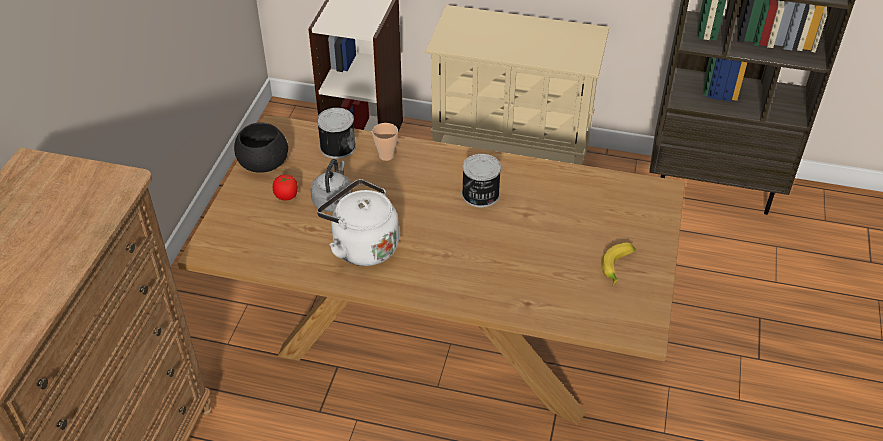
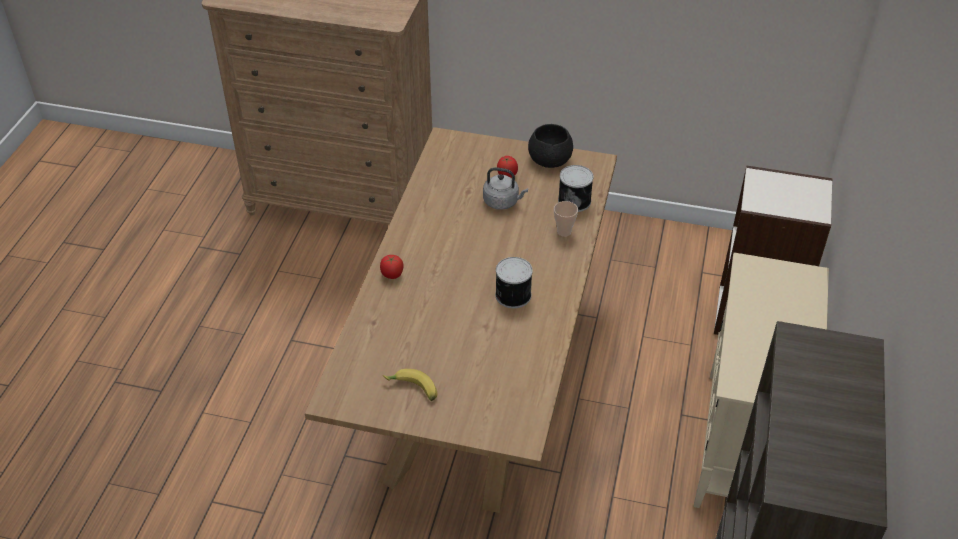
camera: 90 degrees right, 0 degrees up
(362, 246) = (446, 221): white kettle -> none
(451, 291) = (392, 275): none -> tomato

